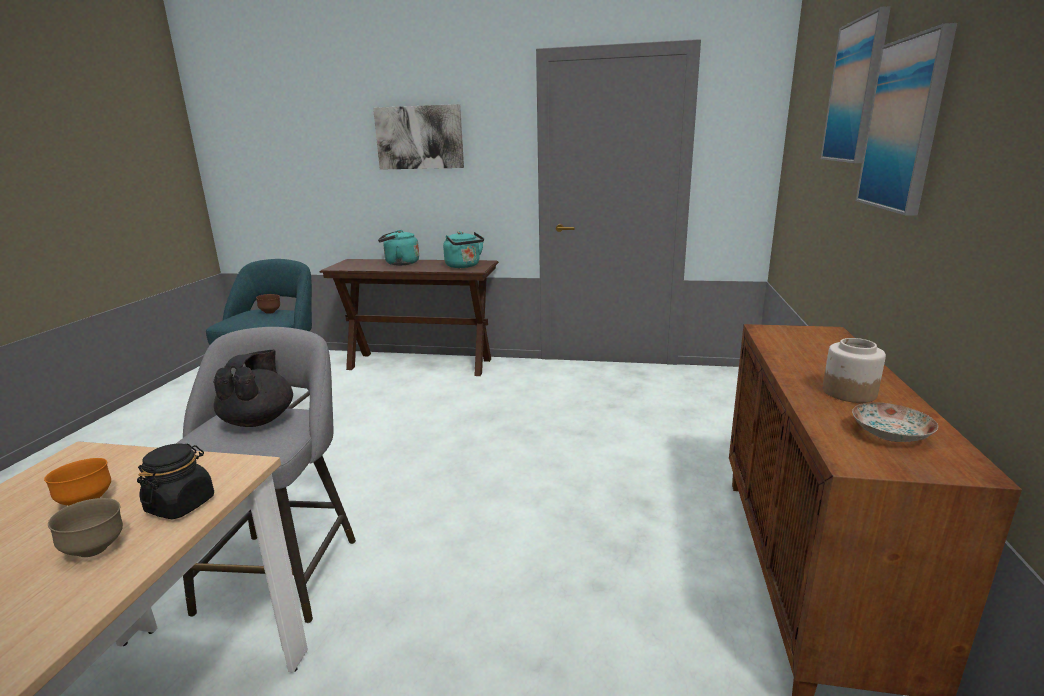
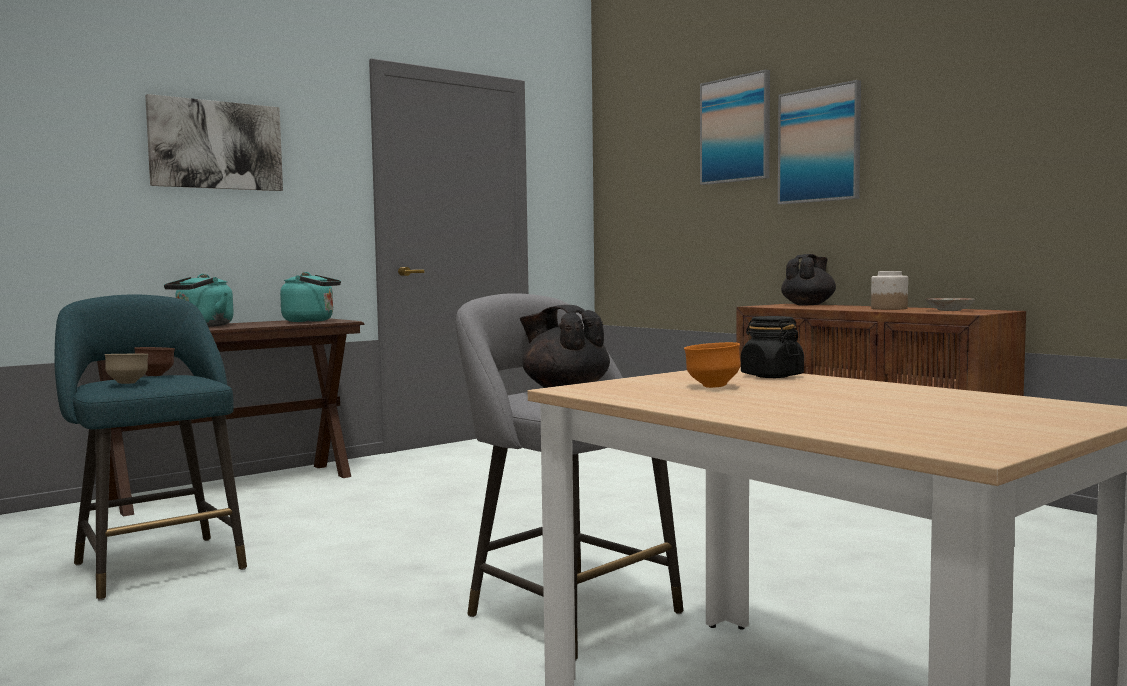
camera: 50 degrees left, 15 degrees down
(96, 550) = (816, 385): brown bowl -> brown bowl (128, 383)
(829, 342) = (808, 305): none -> black teapot

